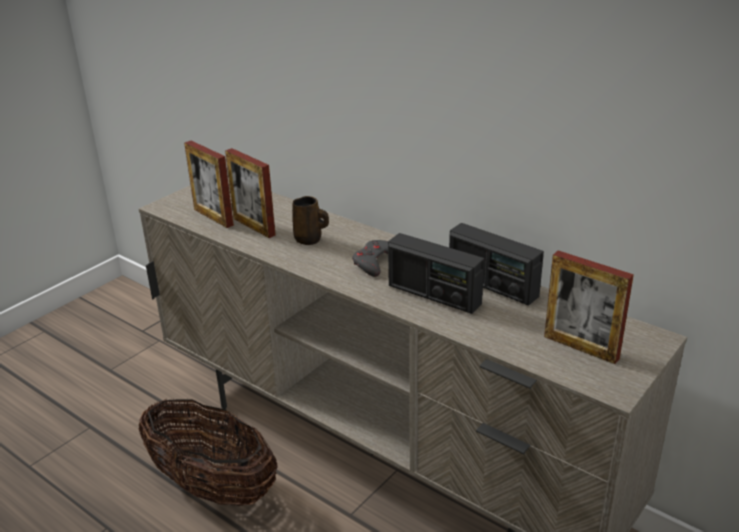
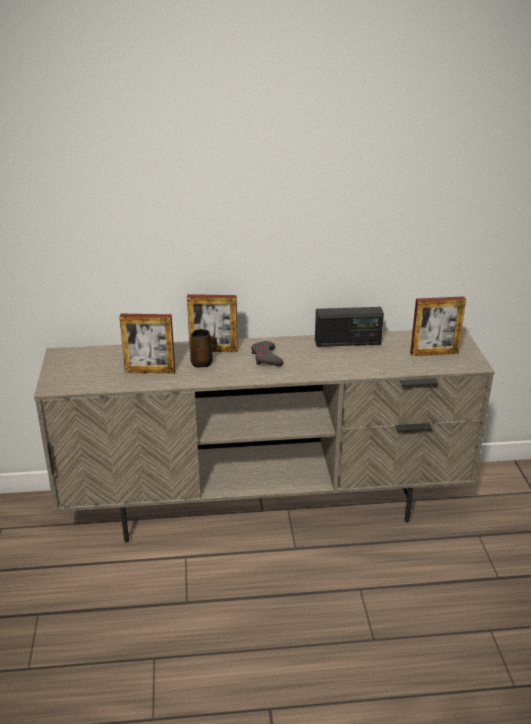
camera: 45 degrees left, 0 degrees up
(212, 486) = (190, 588): basket -> none
(213, 217) = (108, 377): picture frame -> picture frame (213, 350)
(434, 295) = (328, 360): radio -> none

